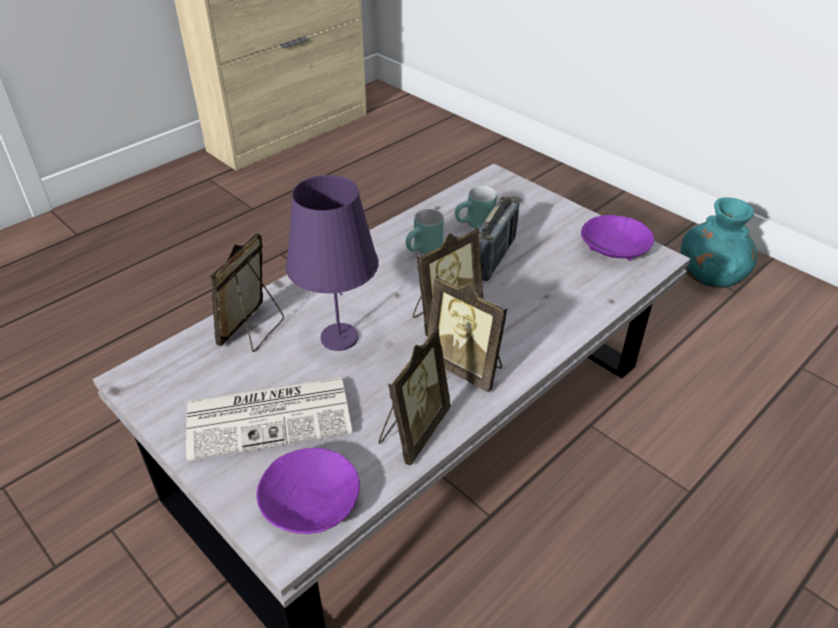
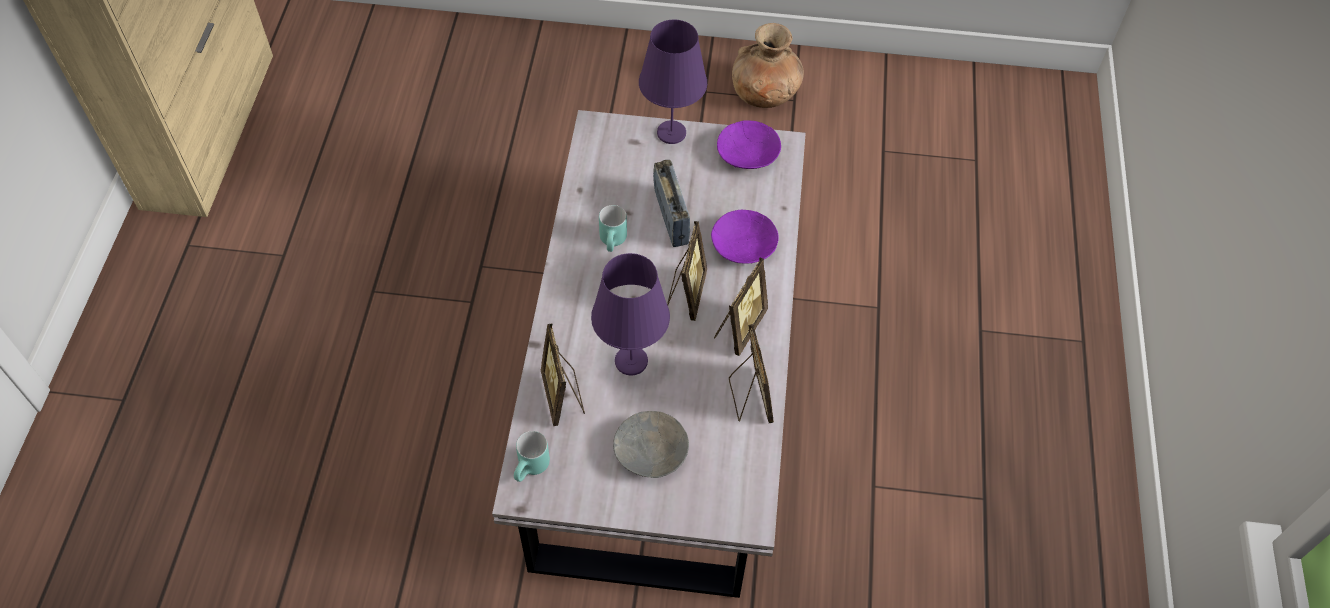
camera: 40 degrees left, 15 degrees up
(271, 416) = (651, 451): newspaper -> grey bowl
(311, 503) = (738, 487): purple bowl -> purple bowl (744, 245)
(467, 367) = (739, 327): picture frame -> picture frame turned 60 degrees counterclockwise
(475, 226) = (628, 192): turquoise mug -> turquoise mug (532, 469)
(556, 206) = (671, 133): none -> purple table lamp
(710, 276) = (765, 94): turquoise vase -> brown vase

